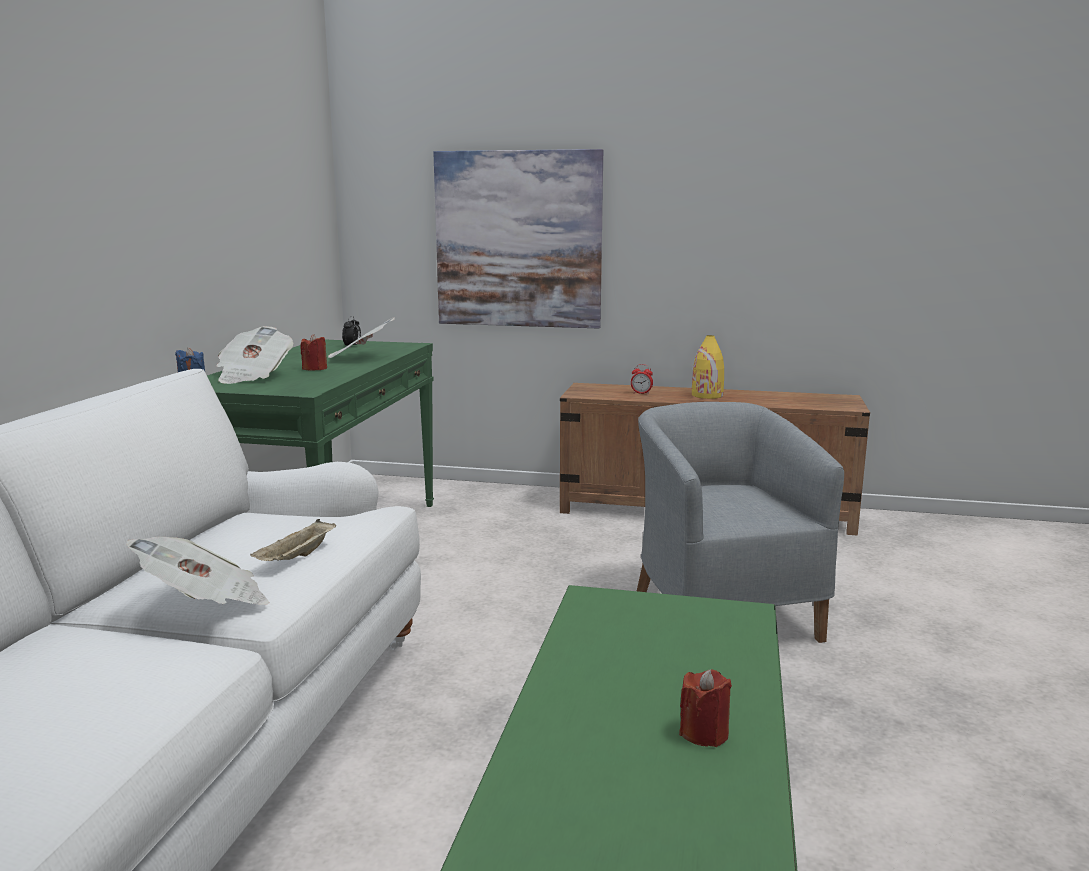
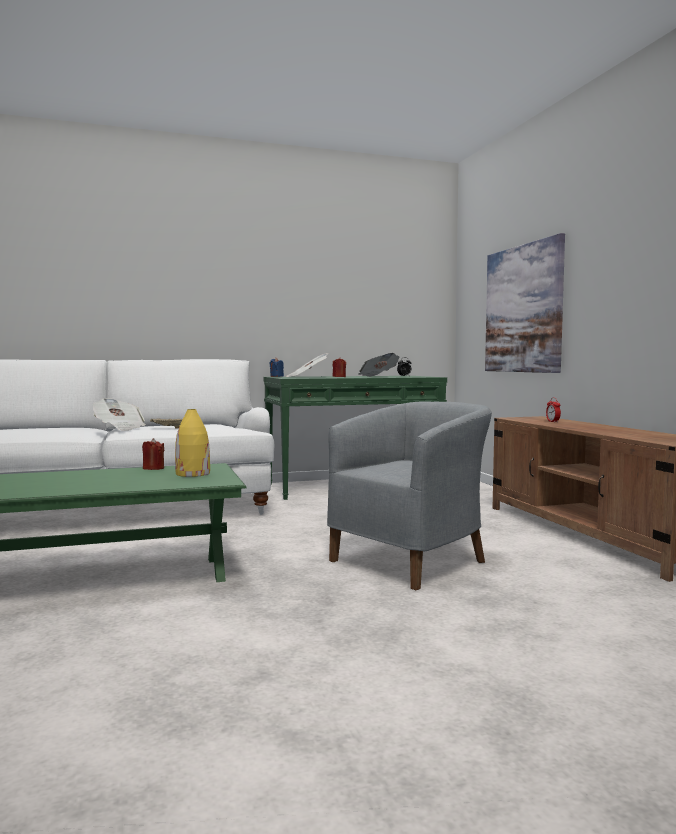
camera: 60 degrees right, 10 degrees down
(704, 733) = (77, 486): red candle -> red candle (153, 468)
(707, 395) = (593, 427): yellow vase -> yellow vase (192, 473)

